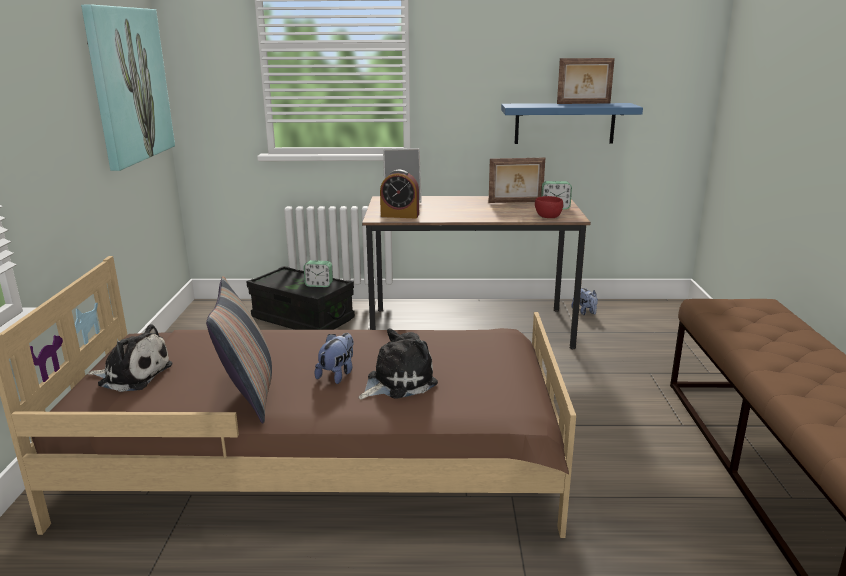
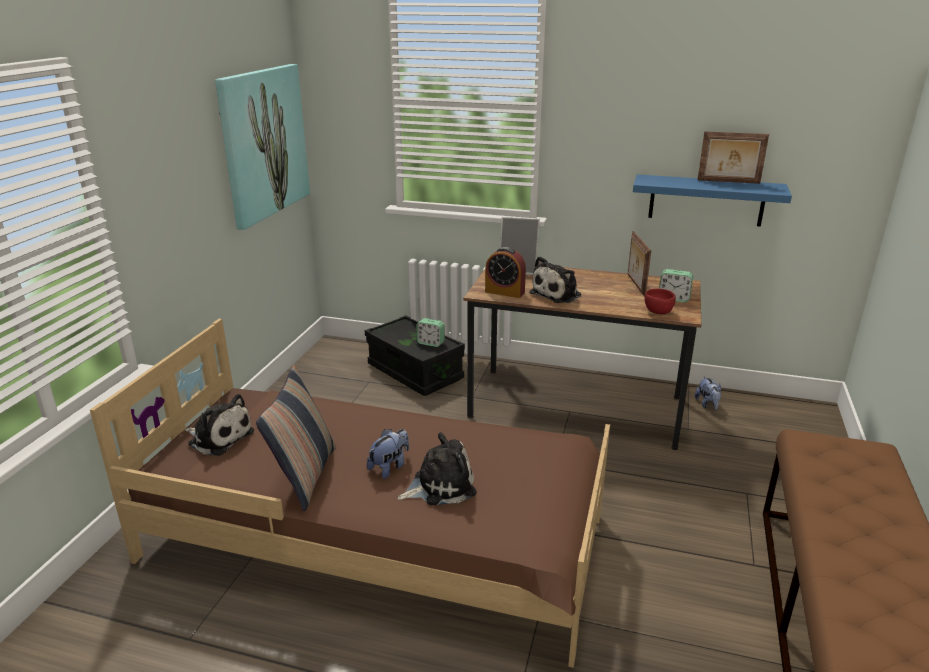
camera: 15 degrees right, 5 degrees up
(450, 213) = (558, 294): none -> plush toy
(515, 202) = (635, 285): picture frame -> picture frame turned 75 degrees clockwise

